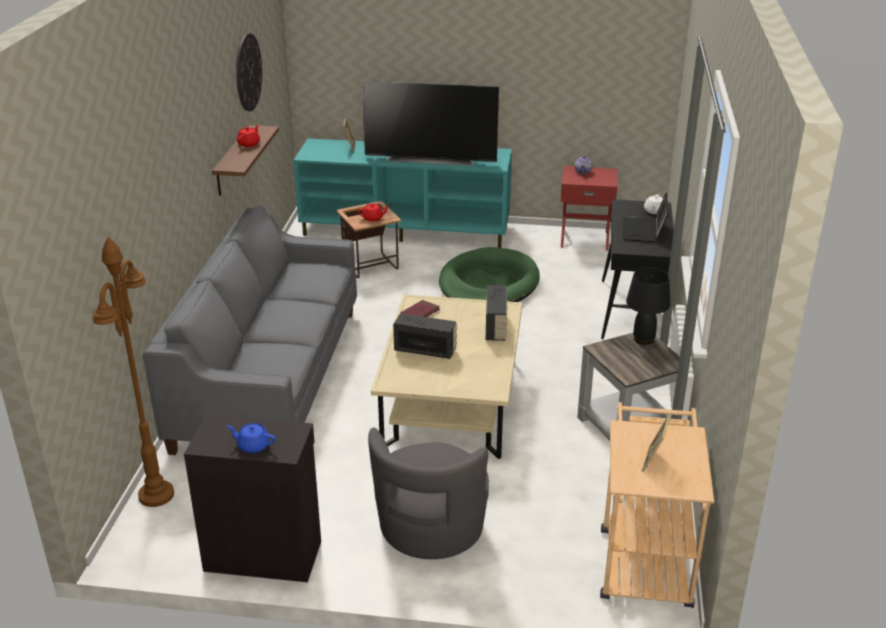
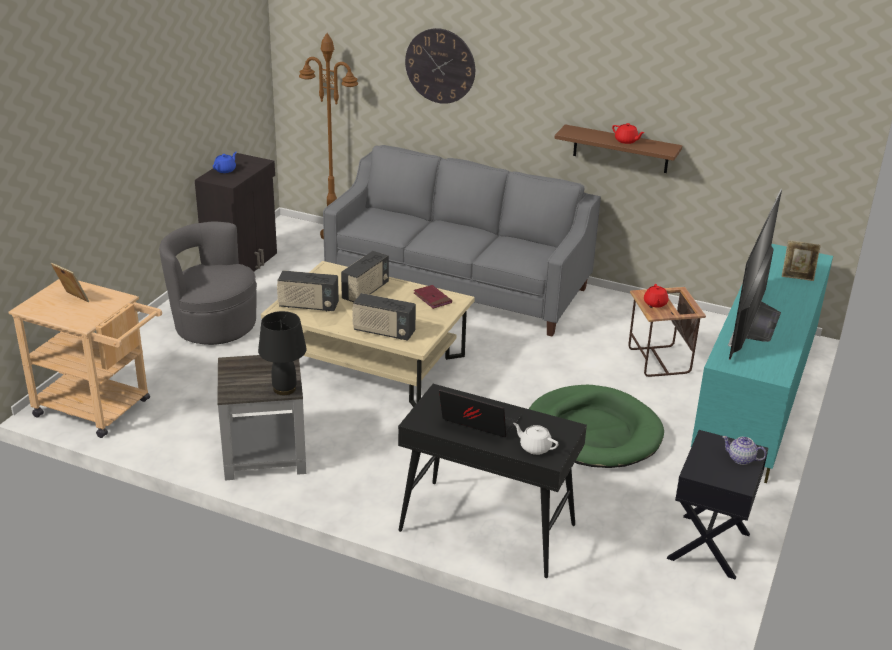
camera: 105 degrees right, 0 degrees up
(248, 72) = (704, 97): wall clock -> wall clock (440, 66)
(475, 376) = (308, 306): none -> radio
(584, 238) = (710, 546): red nightstand -> black nightstand

